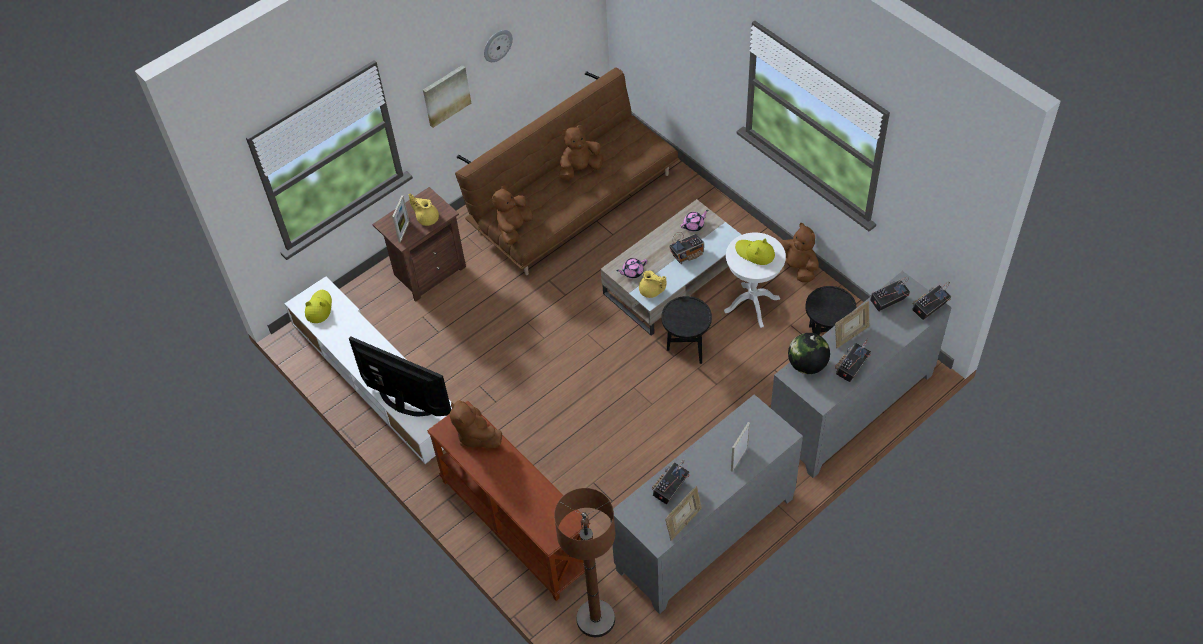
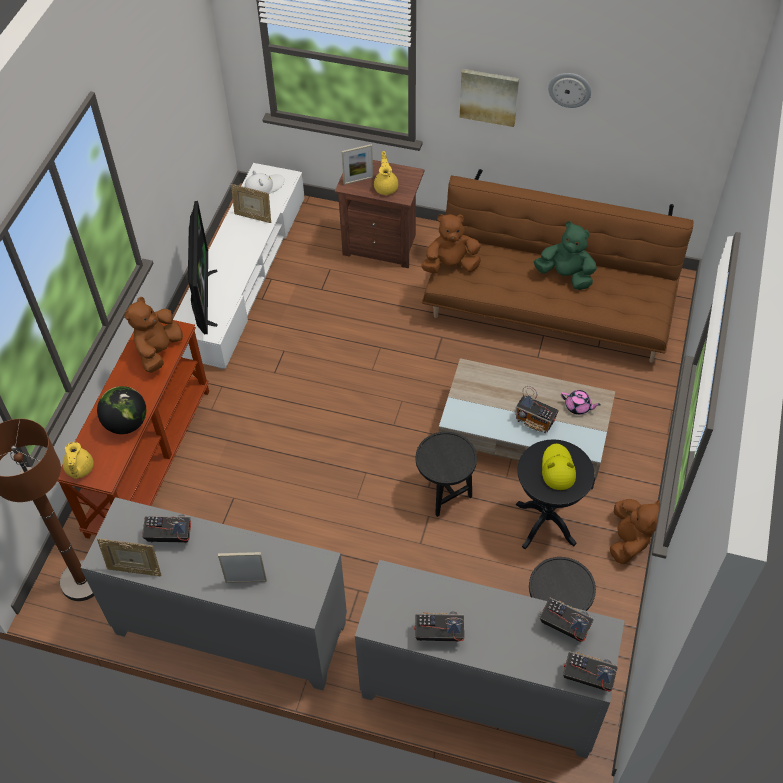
camera: 55 degrees right, 0 degrees up
(319, 308) = (264, 186): yellow hat -> white hat
(580, 169) = (565, 276): brown plush toy -> green plush toy
(632, 272) = (475, 386): pink teapot -> none
(651, 291) = (464, 414): yellow teapot -> yellow teapot (79, 469)
(752, 305) = (545, 524): white side table -> black side table
(807, 365) = (414, 586): globe -> globe (126, 423)
(850, 336) = (485, 610): picture frame -> picture frame (253, 217)

